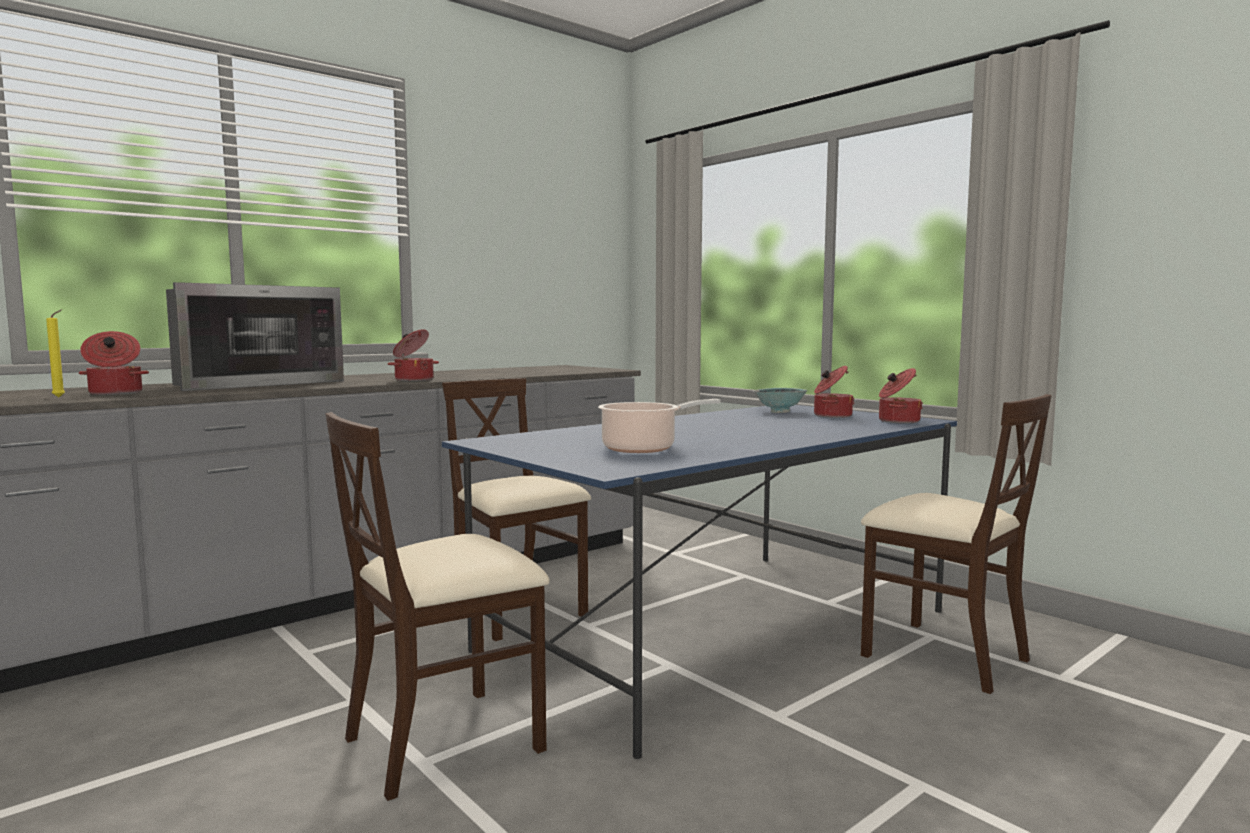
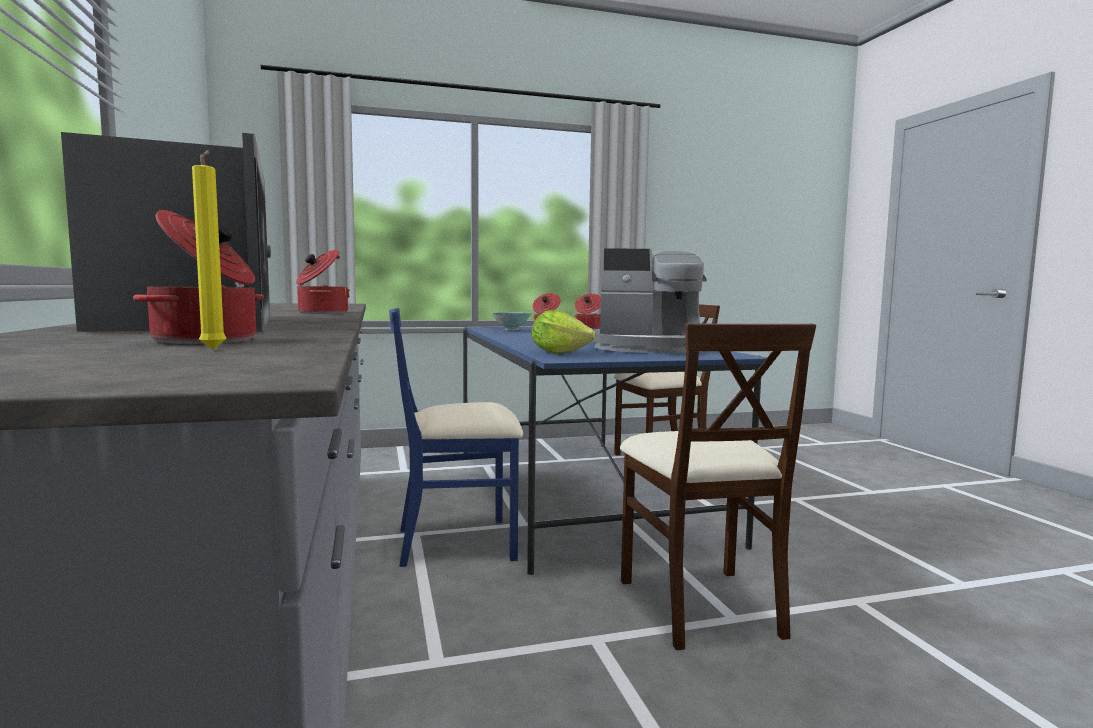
camera: 65 degrees left, 0 degrees up
(517, 612) = (458, 542): beige chair -> blue chair
(536, 437) = (559, 353): none -> lettuce
(643, 448) = (648, 348): cooking pot -> coffee machine

